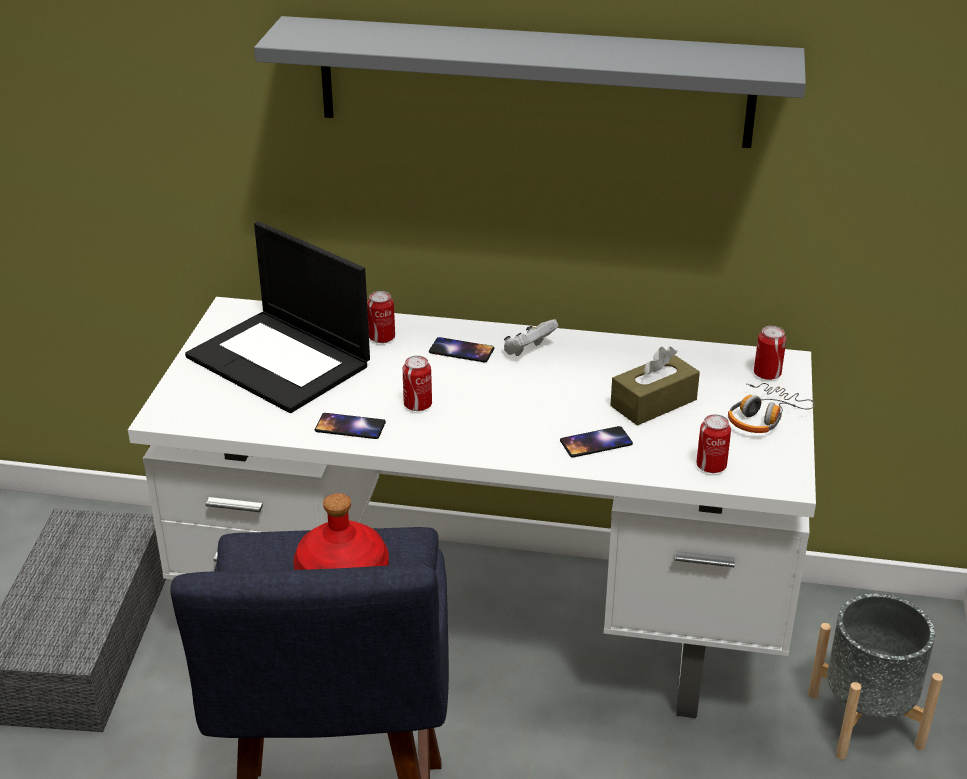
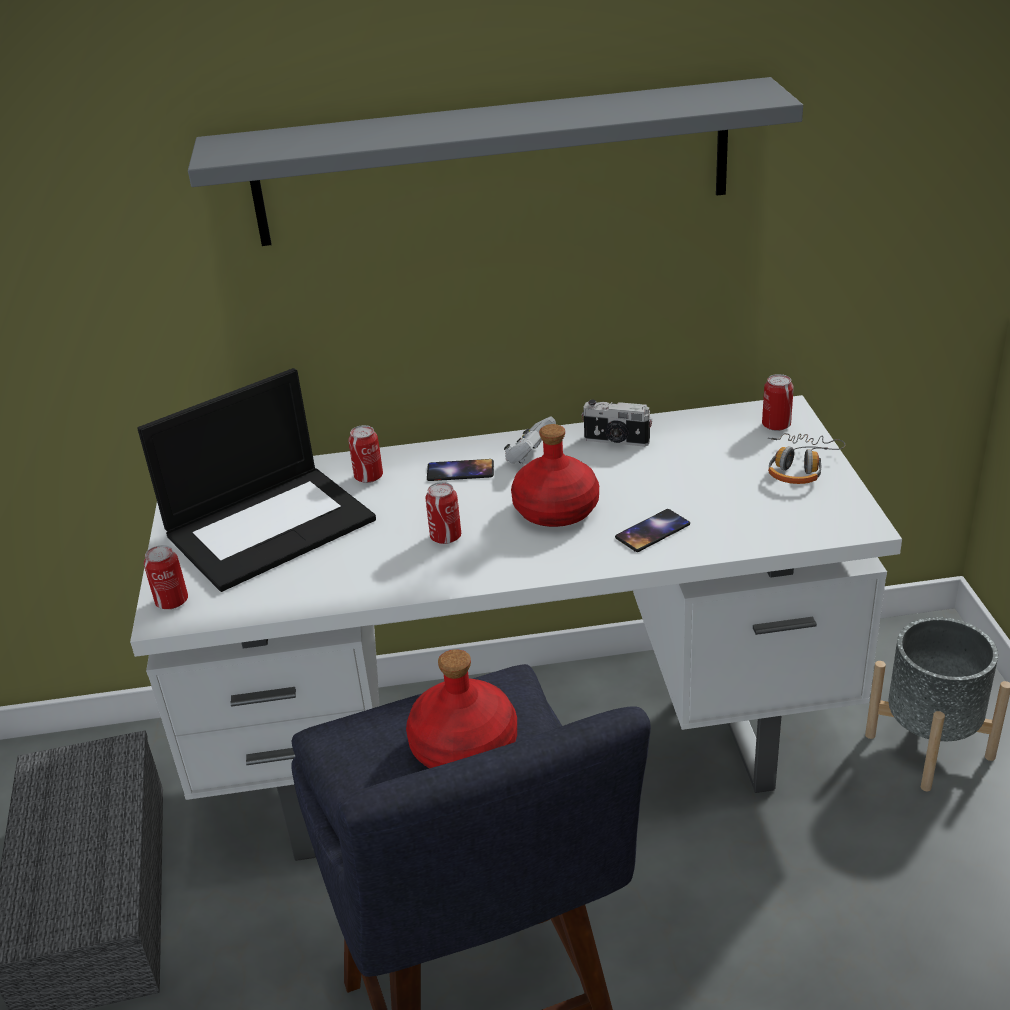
camera: 15 degrees left, 0 degrees up
(281, 361) = (271, 525): laptop -> laptop turned 60 degrees counterclockwise
(350, 427) = (385, 577): phone -> none
(524, 403) = (556, 509): none -> red bottle
(612, 355) = (616, 441): none -> camera
(653, 403) = (685, 478): brown tissue box -> none
(711, 466) = (780, 527): can -> can (172, 601)

